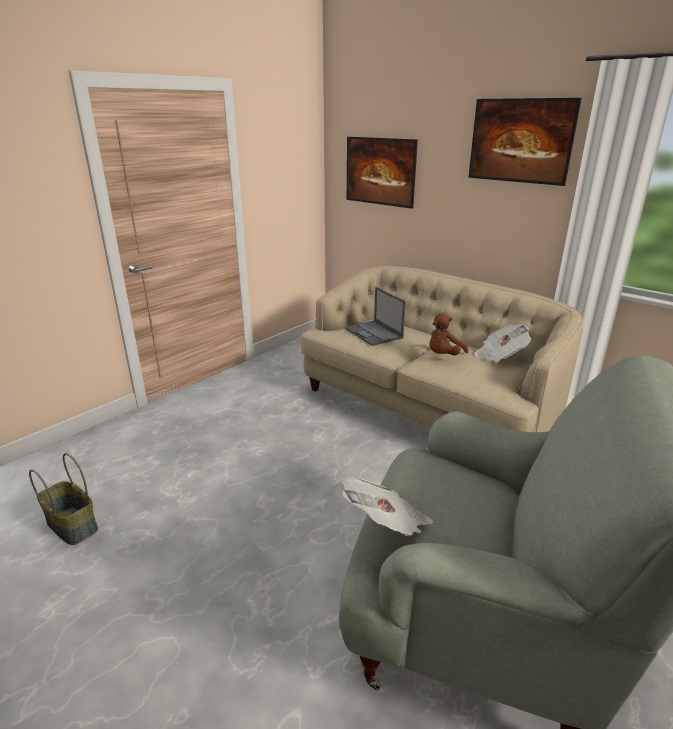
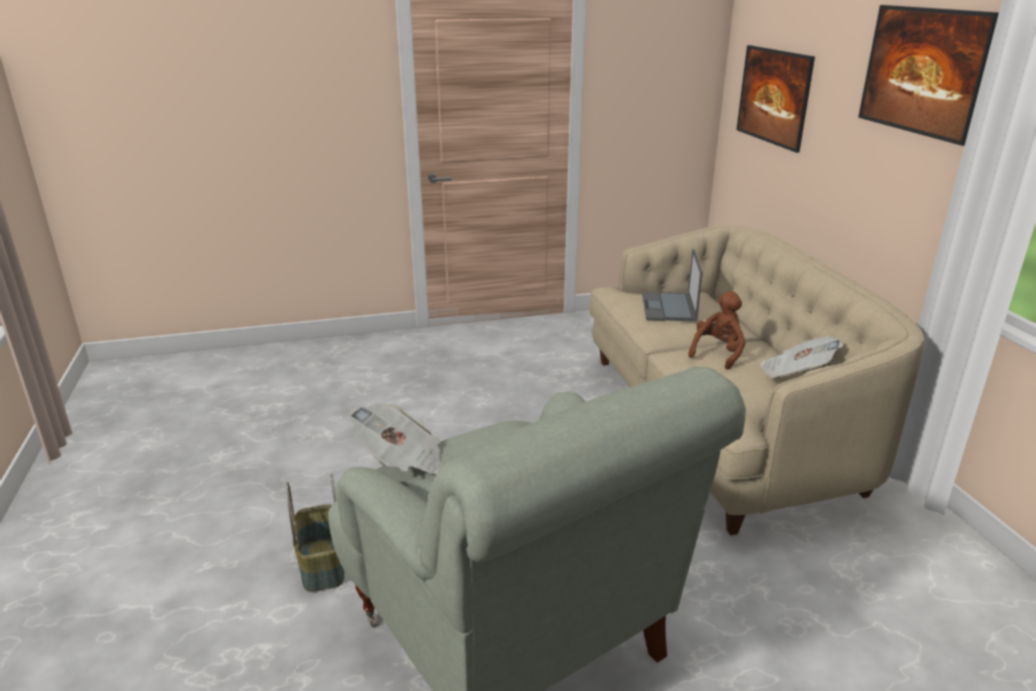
camera: 35 degrees right, 0 degrees up
(73, 525) = (283, 405): basket -> basket (323, 565)
(443, 355) = (718, 353): brown plush toy -> brown plush toy turned 135 degrees clockwise

